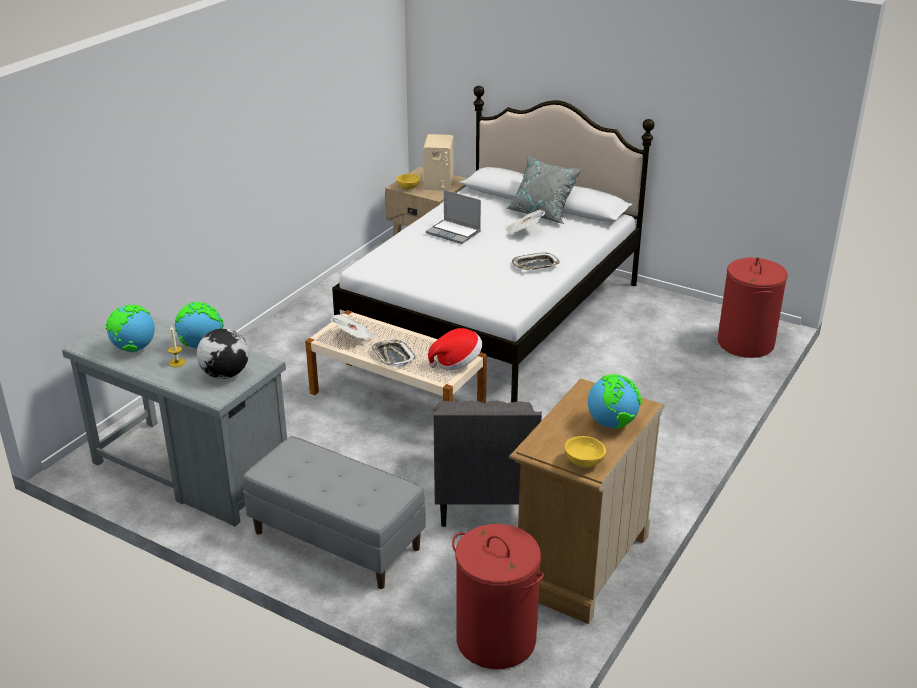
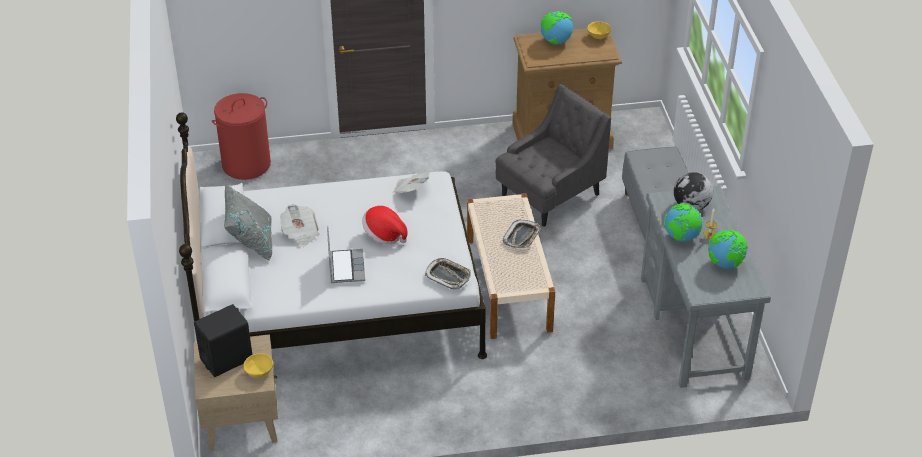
camera: 130 degrees left, 10 degrees up
(354, 338) = (522, 269): newspaper -> newspaper (411, 190)
(438, 183) = (226, 359): beige speaker -> black speaker
(457, 362) = (493, 205): hat -> hat (384, 235)
(495, 640) = (648, 136): red laundry basket -> none
(535, 265) = (354, 198): tray -> tray (448, 276)

